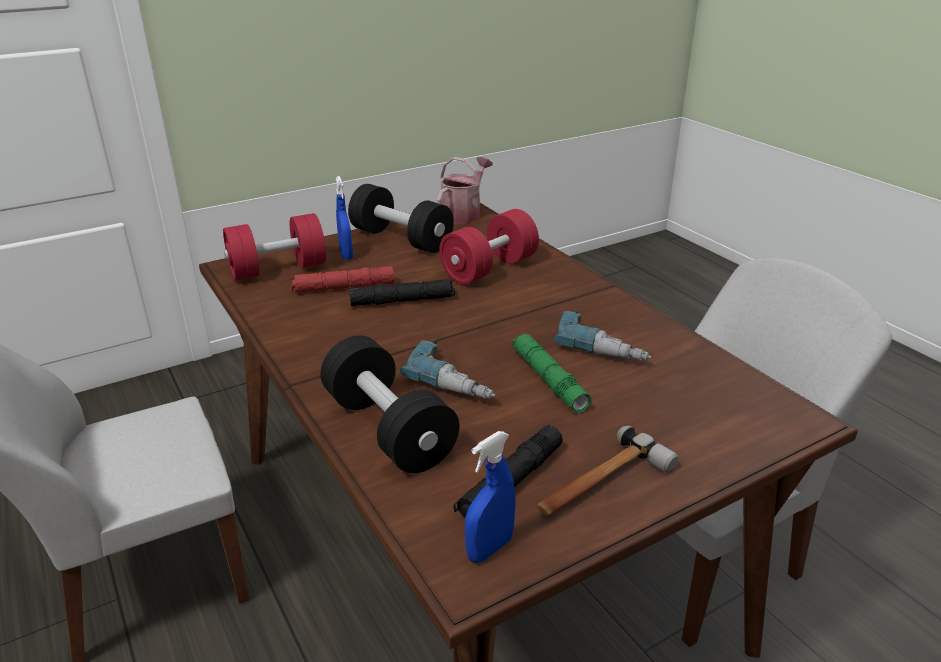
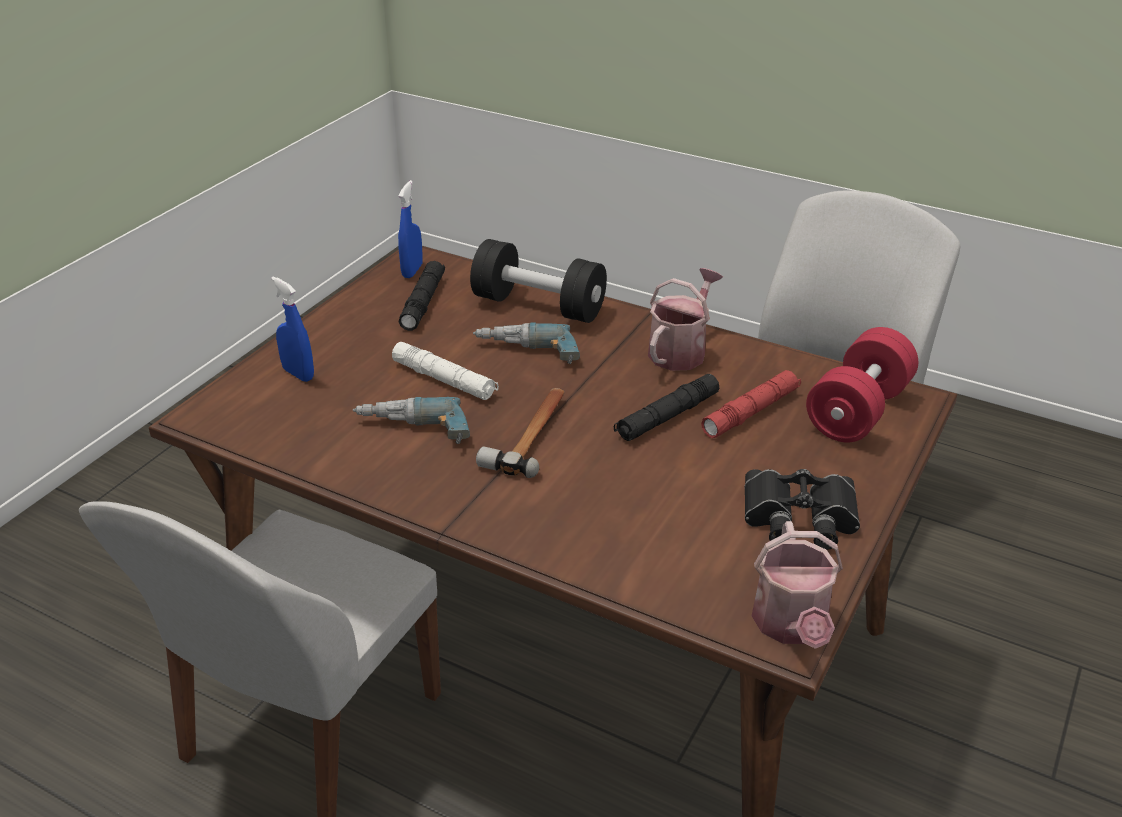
camera: 150 degrees right, 5 degrees up
(323, 341) = (680, 350): none -> watering can
(346, 255) = (823, 461): blue spray bottle -> blue spray bottle (298, 374)
(401, 239) = (799, 518): black dumbbell -> black binoculars
(489, 269) = (623, 503): red dumbbell -> none
(548, 379) = (444, 380): green flashlight -> white flashlight
(600, 484) = (360, 319): hammer -> hammer (531, 435)

